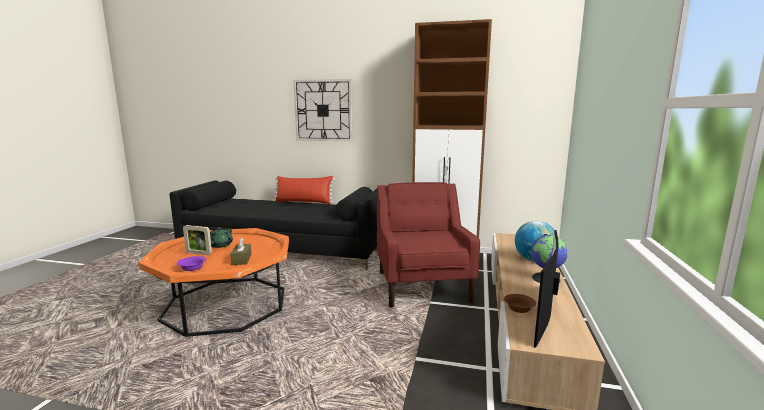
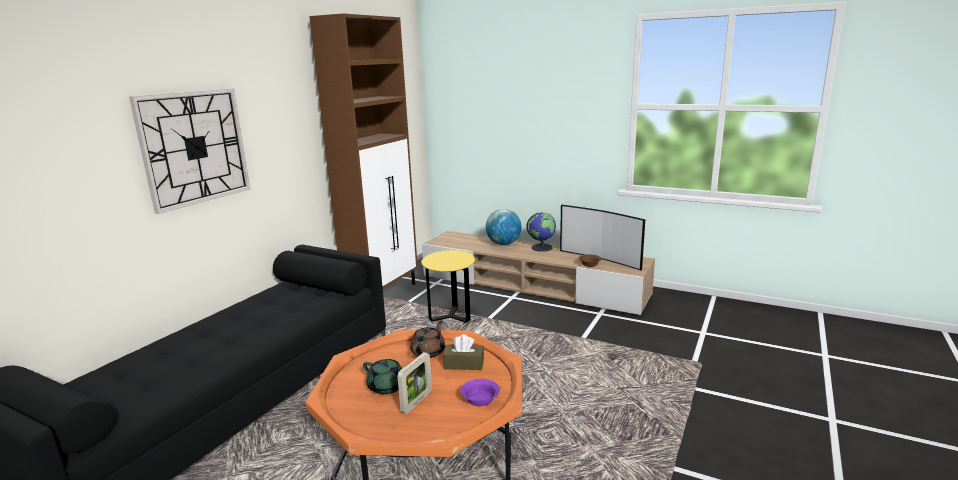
camera: 75 degrees left, 5 degrees up
(262, 249) = (428, 352): none -> brown teapot
(303, 202) = (207, 318): red pillow -> none
(422, 286) = (451, 317): red armchair -> yellow side table

